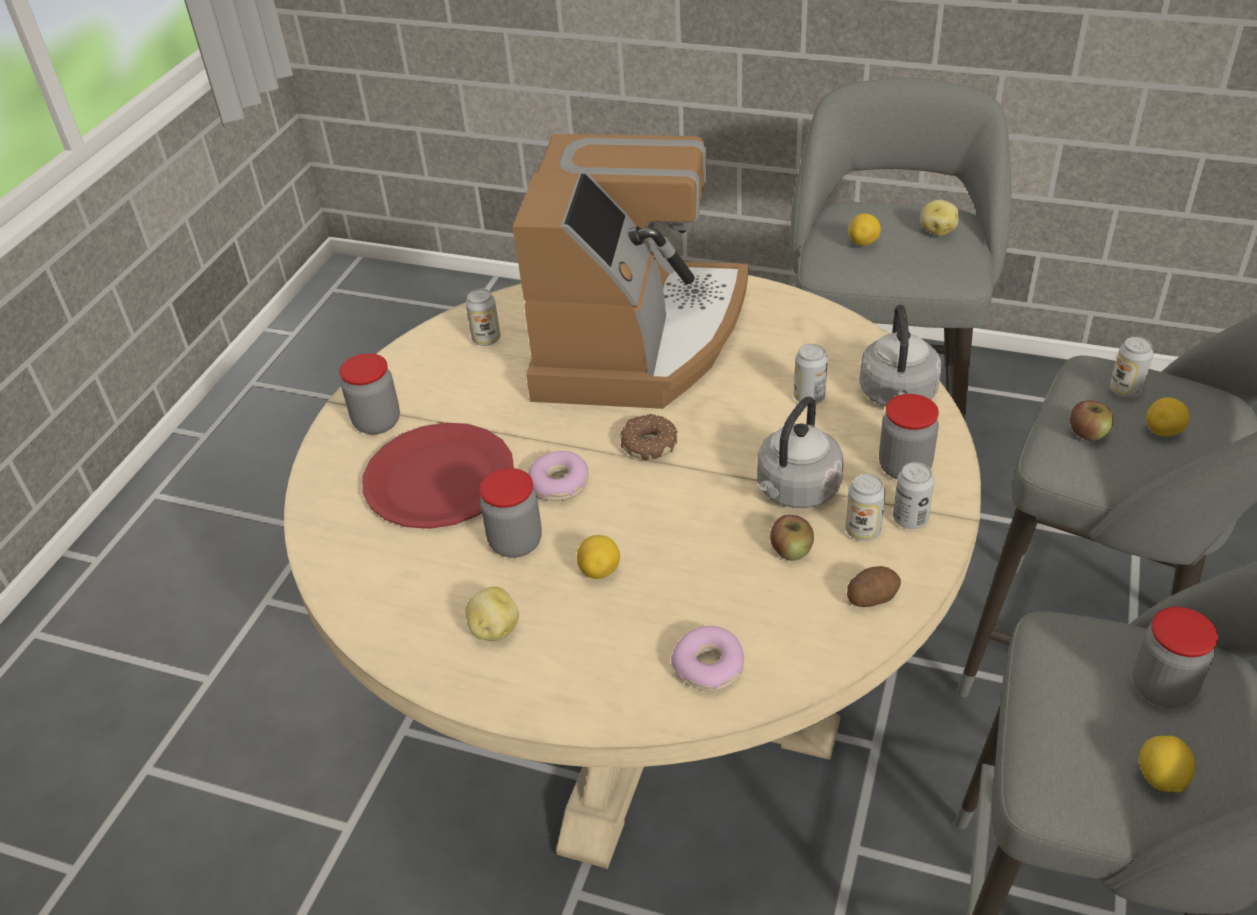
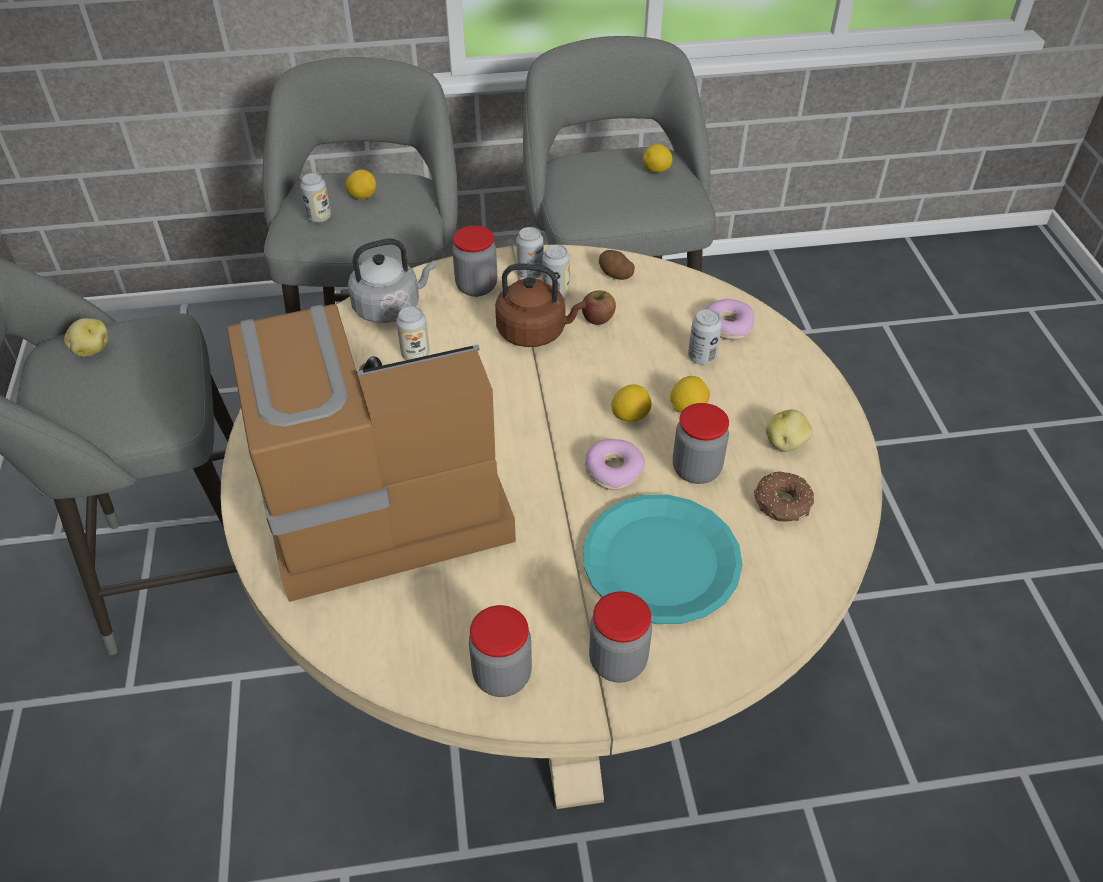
camera: 120 degrees left, 5 degrees up
(439, 478) = (661, 561): red plate -> turquoise plate
(486, 339) = (429, 632): can -> can (702, 357)
(648, 443) = (528, 432): donut -> donut (781, 504)
(795, 491) = (535, 332): grey kettle -> brown kettle
(863, 243) = (125, 395): lemon -> lemon (630, 416)
(1088, 433) = (379, 226): apple -> none
(1162, 687) = (595, 175): jar -> jar (502, 675)

